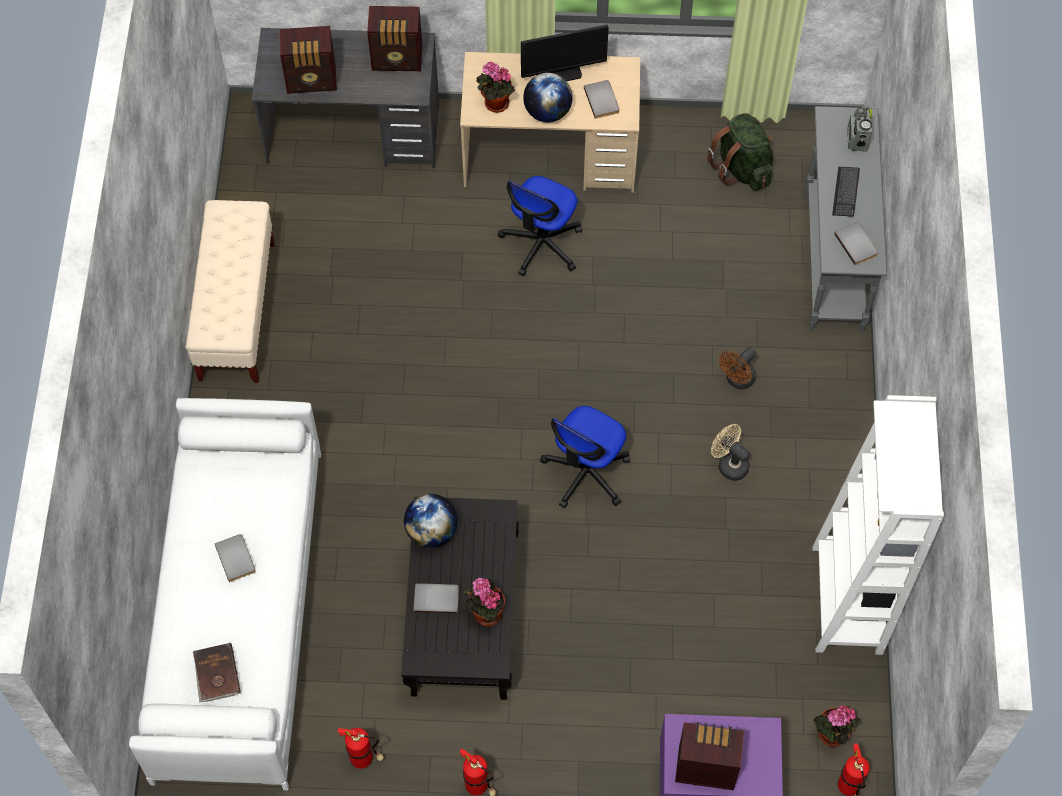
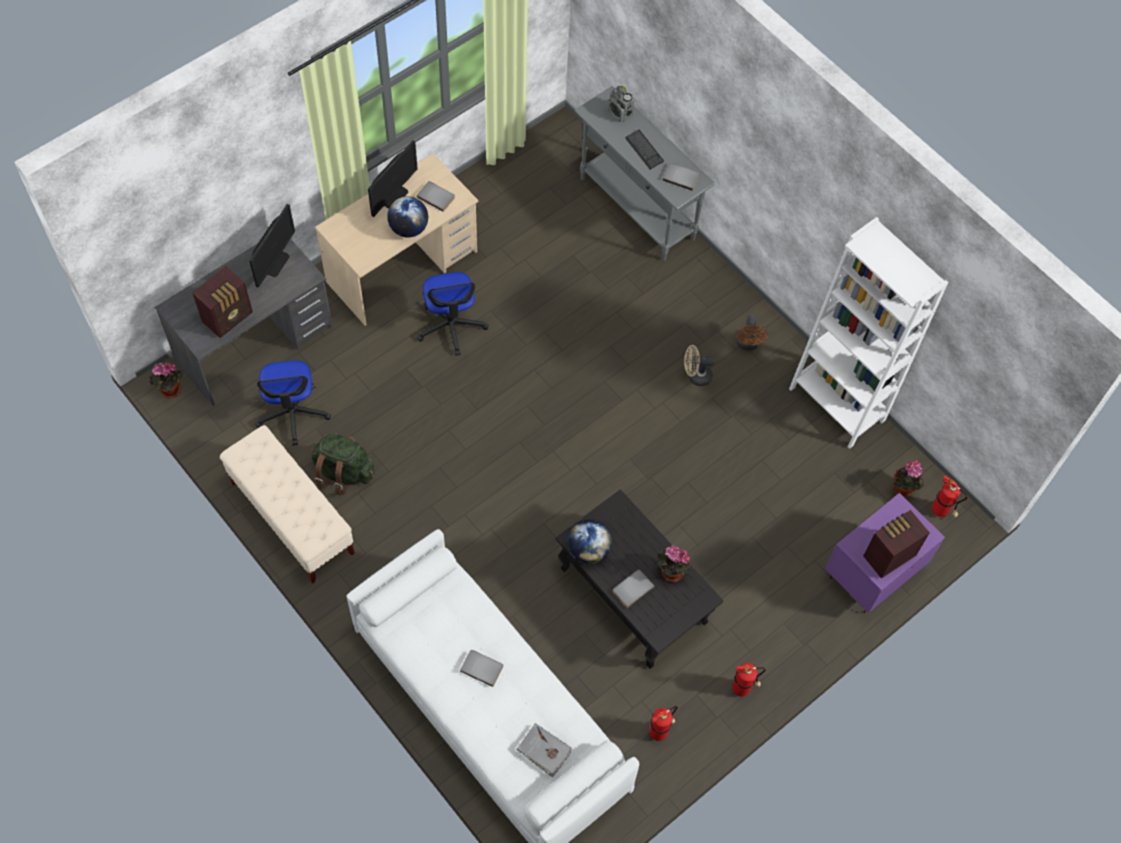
camera: 45 degrees left, 0 degrees up
(216, 674) = (544, 750): brown book -> grey book
(398, 59) = (274, 263): radio -> monitor
(494, 104) = (369, 247): potted plant -> potted plant (170, 391)
(586, 473) = (618, 447): office chair -> office chair (293, 413)
(737, 380) = (652, 322): brown fan -> brown fan (748, 344)
(741, 168) = (528, 190): green backpack -> green backpack (343, 472)

